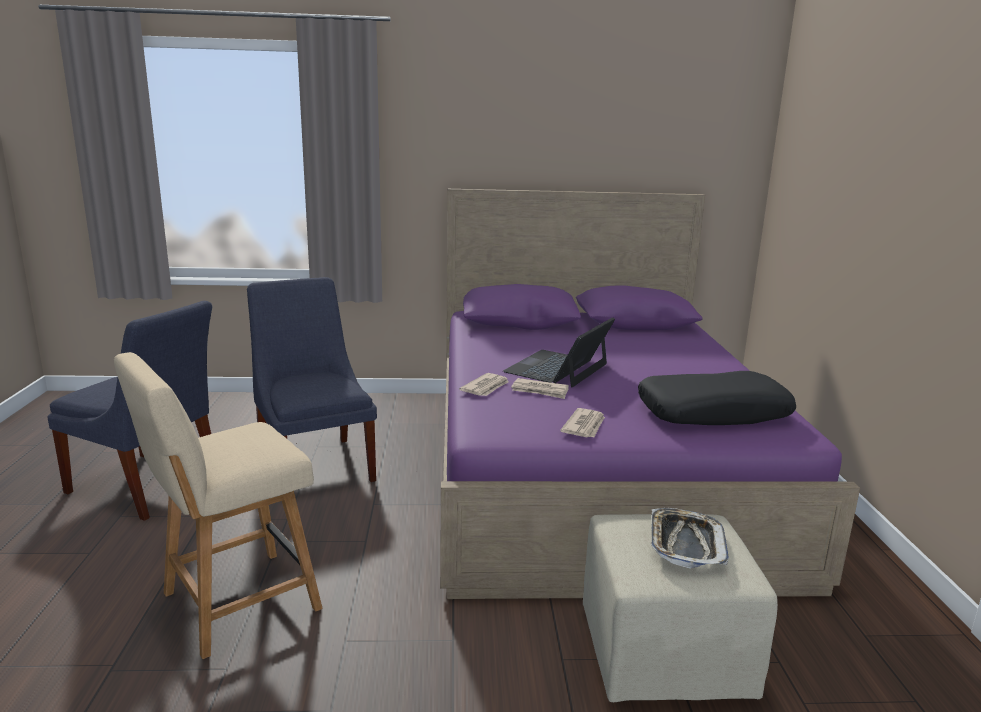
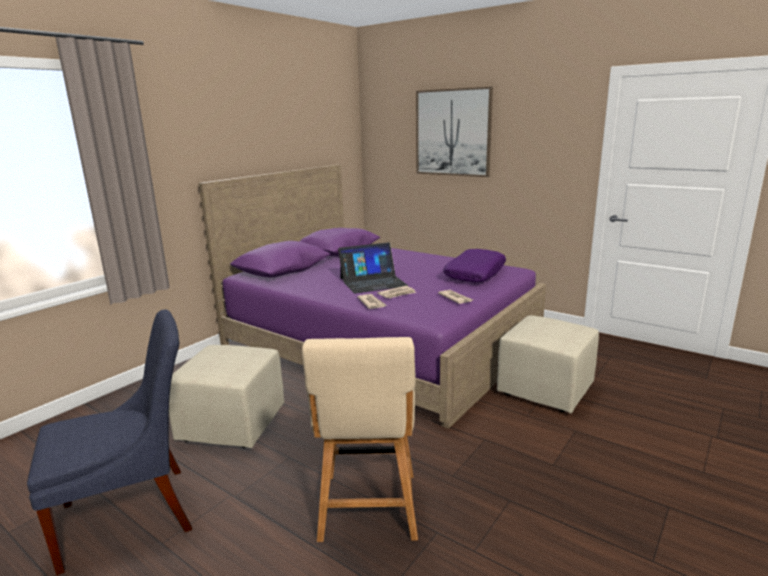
camera: 50 degrees left, 0 degrees up
(315, 464) = (232, 424): blue chair -> beige ottoman
(558, 368) = (373, 282): laptop -> laptop turned 90 degrees counterclockwise
(685, 544) = (551, 327): tray -> none
(713, 412) = (474, 274): black pillow -> purple pillow
(866, 159) = (453, 132): none -> picture

